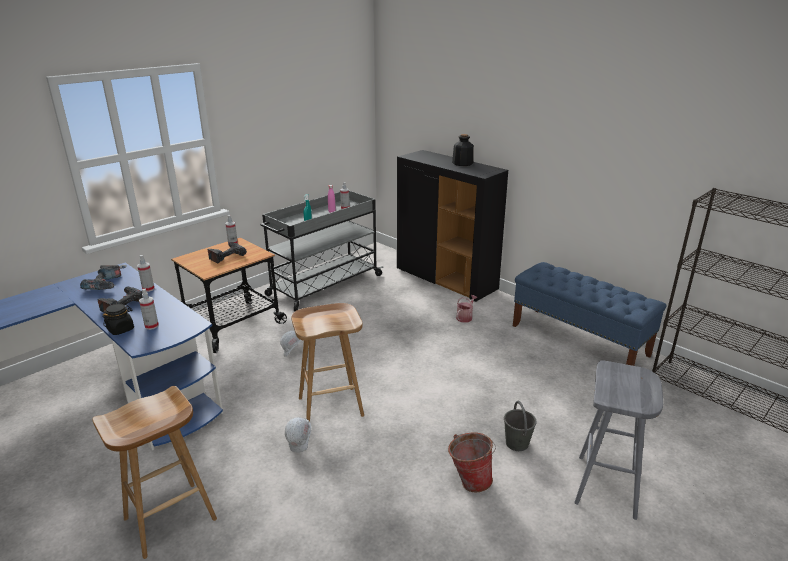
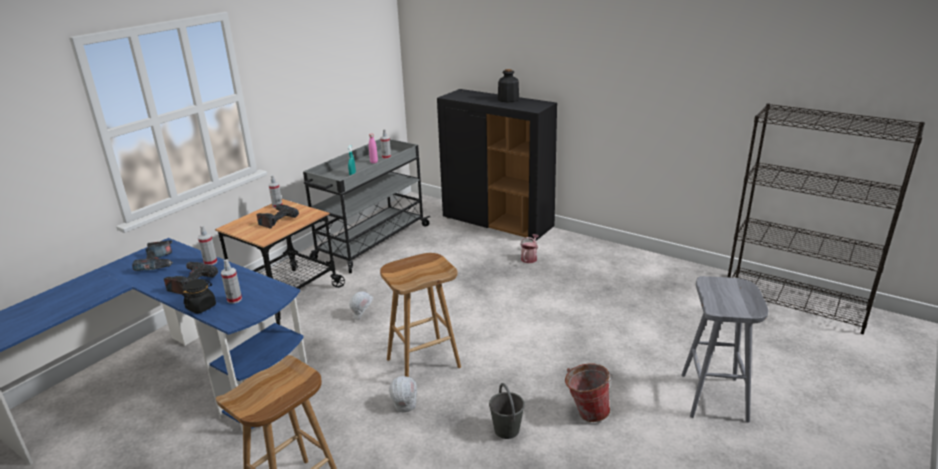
camera: 10 degrees left, 0 degrees up
(517, 443) = (620, 371): grey bucket -> grey bucket (507, 430)
(579, 340) = (647, 267): blue bench -> none

